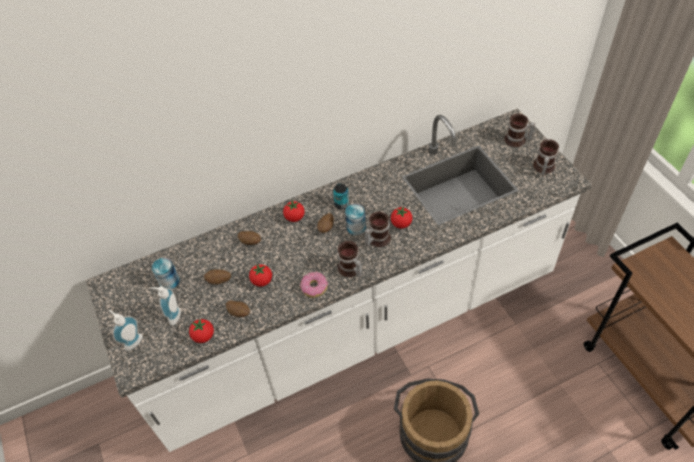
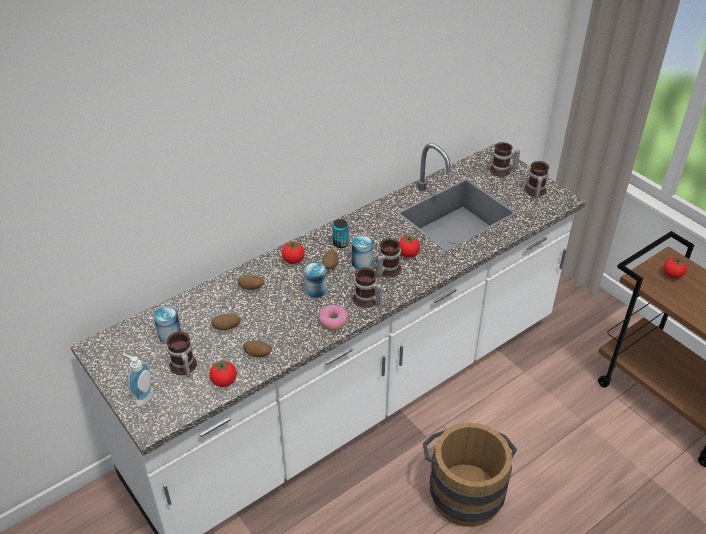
camera: 15 degrees left, 10 degrees down
(172, 316) = (183, 367): soap dispenser -> mug
(262, 281) = (274, 322): tomato -> tomato (672, 275)
(306, 251) = (315, 290): none -> can

